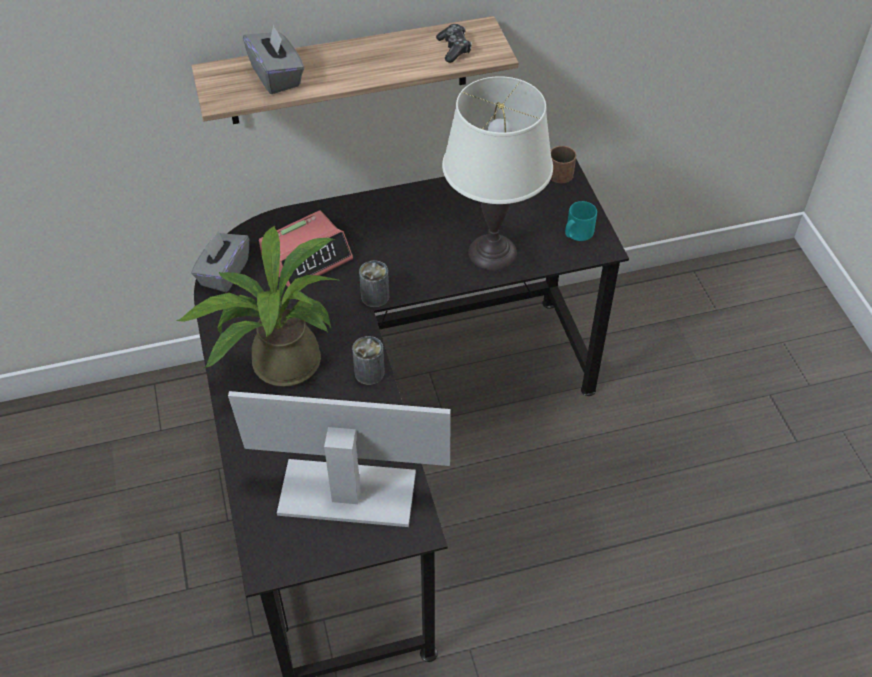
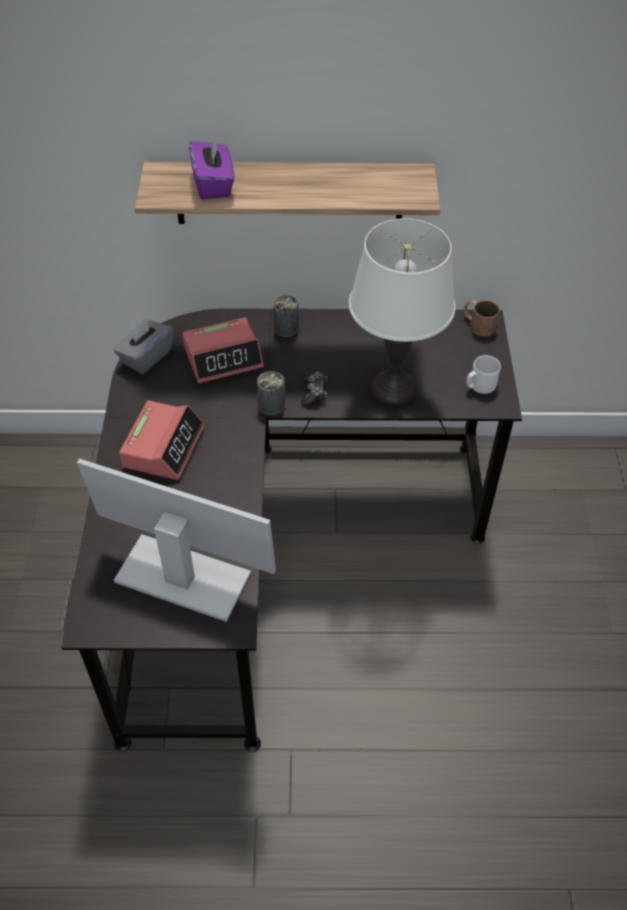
camera: 15 degrees right, 0 degrees up
(276, 76) = (213, 184): grey tissue box -> purple tissue box
(277, 363) = (164, 446): potted plant -> alarm clock
(369, 373) = (242, 473): can -> can (286, 328)
(454, 49) = (384, 187): game controller -> game controller (314, 392)
(577, 234) = (479, 386): turquoise mug -> white mug

